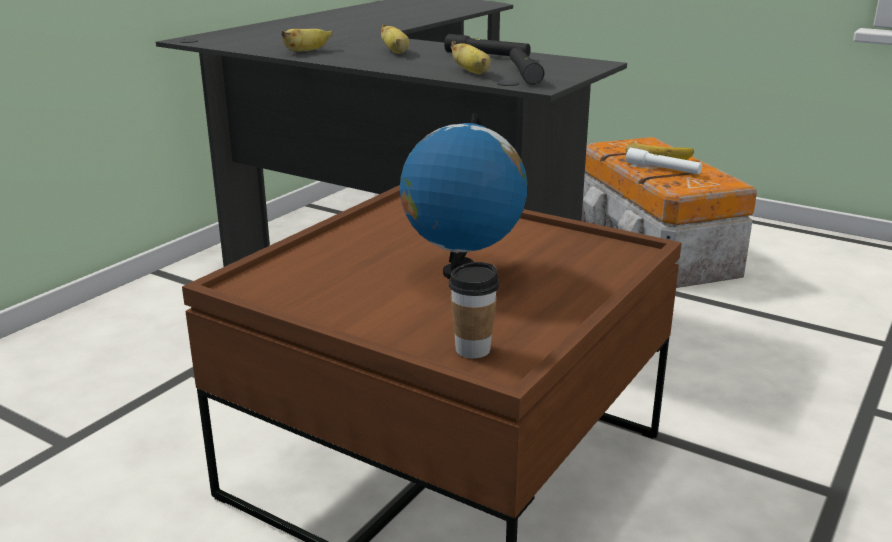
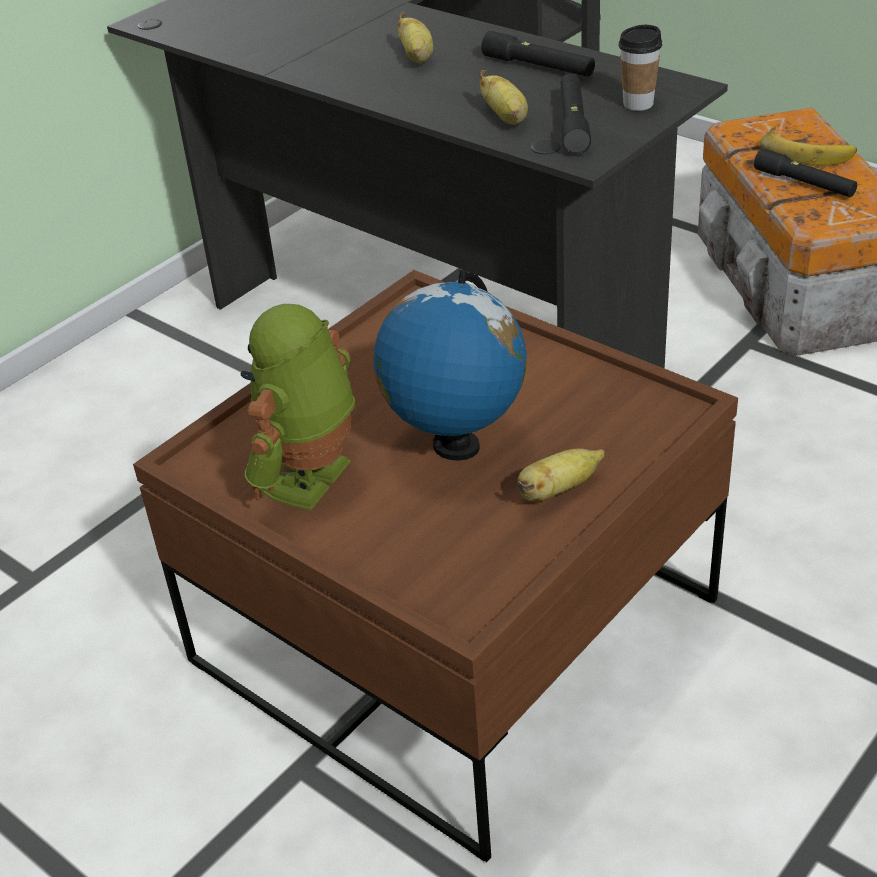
camera: 10 degrees right, 15 degrees up
(306, 51) = (299, 54): banana -> banana (558, 490)
(343, 295) = (312, 480): none -> toy robot
(472, 350) = (441, 577): cup -> cup (638, 104)
(663, 169) = (804, 183): white flashlight -> black flashlight

